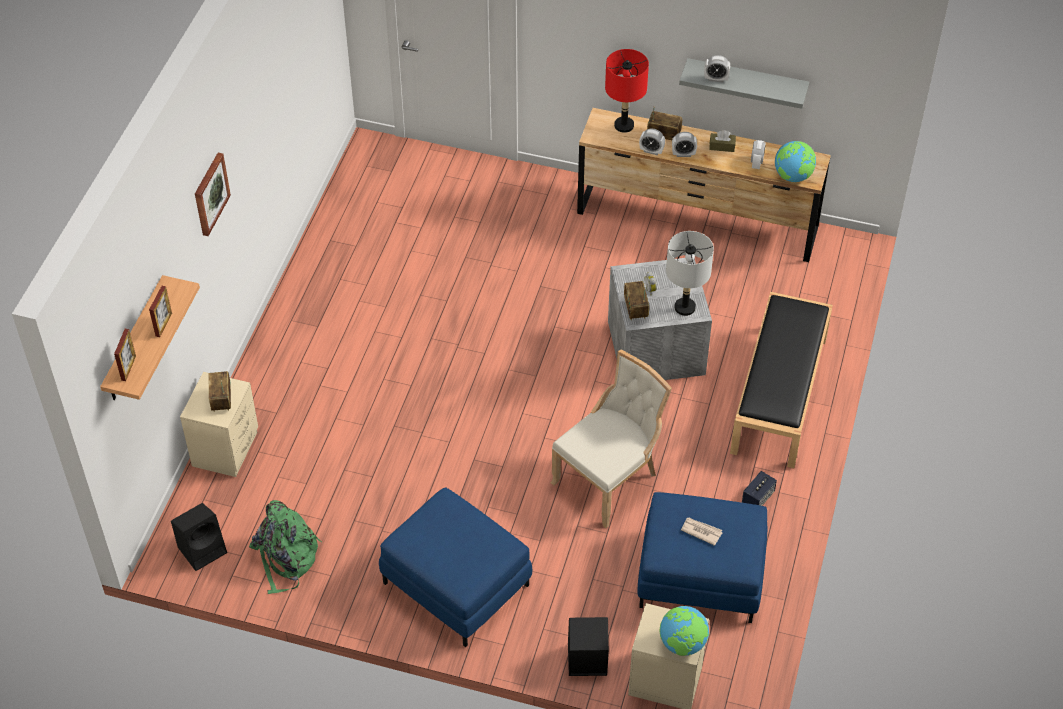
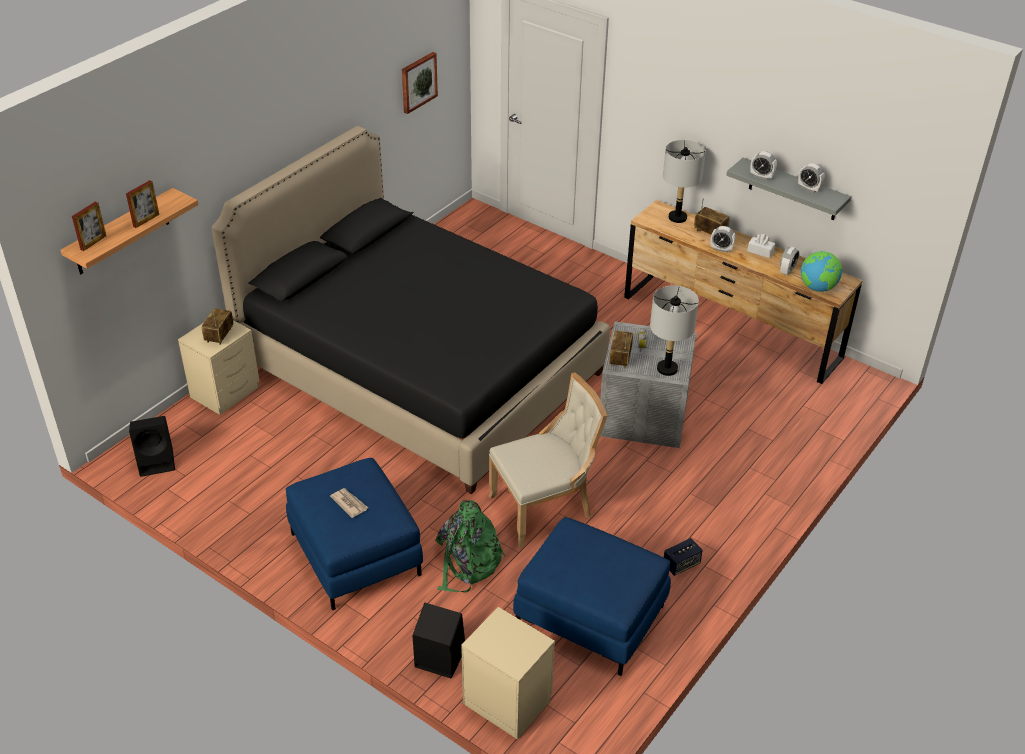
camera: 20 degrees right, 10 degrees down
(210, 193) = (255, 146): picture -> picture (418, 82)
(285, 558) = (221, 488): green backpack -> green backpack (467, 562)
(412, 361) = (420, 369): none -> black bed
(624, 125) = (677, 217): red table lamp -> grey table lamp
(651, 151) = (692, 240): alarm clock -> alarm clock (809, 188)
(683, 644) = (515, 656): globe -> none
(701, 531) = (591, 561): newspaper -> newspaper (349, 503)
(722, 146) = (760, 251): brown tissue box -> white tissue box
(779, 396) = (743, 484): black bench -> none

